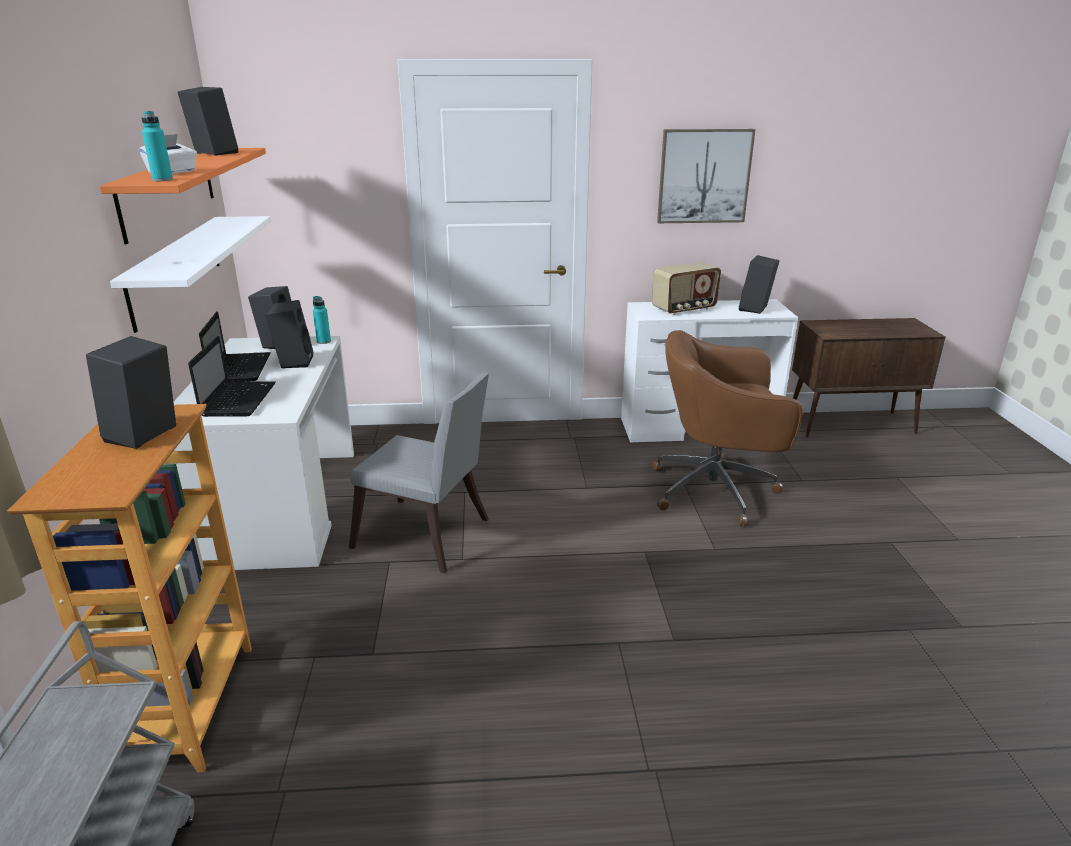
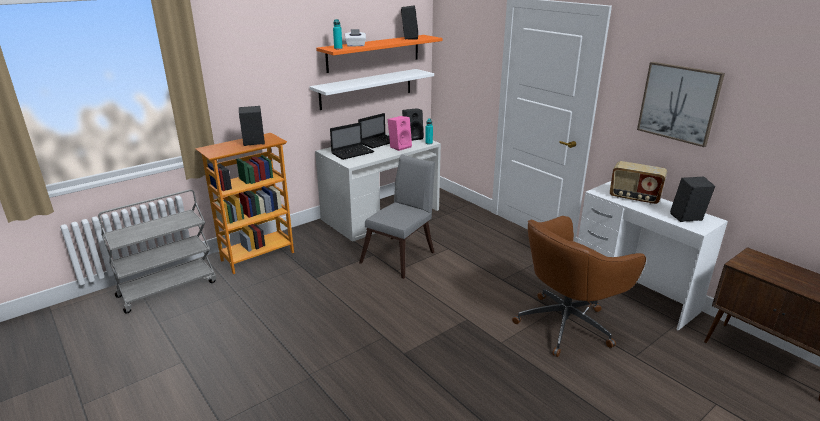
camera: 55 degrees right, 0 degrees up
(293, 362) = (400, 146): black speaker -> pink speaker
(428, 537) = (401, 255): grey chair -> grey chair turned 135 degrees counterclockwise
(717, 490) = (566, 324): brown office chair -> brown office chair turned 90 degrees counterclockwise

